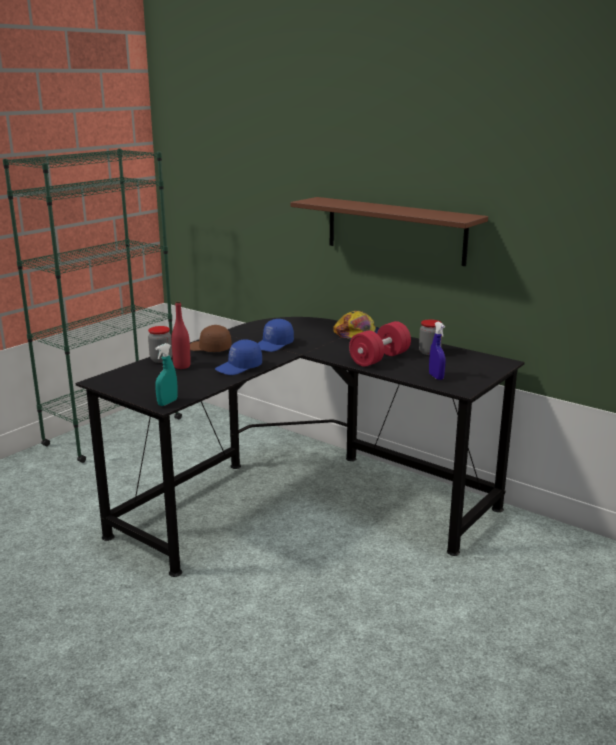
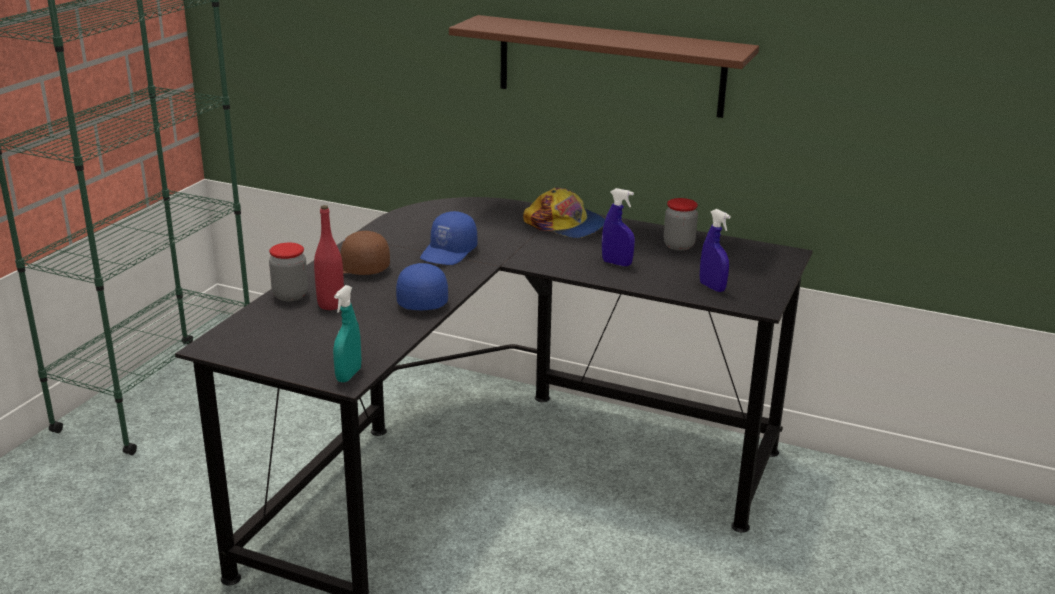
camera: 15 degrees left, 5 degrees up
(239, 368) = (421, 299): blue cap -> blue cap turned 135 degrees clockwise
(379, 359) = (616, 263): red dumbbell -> blue spray bottle

